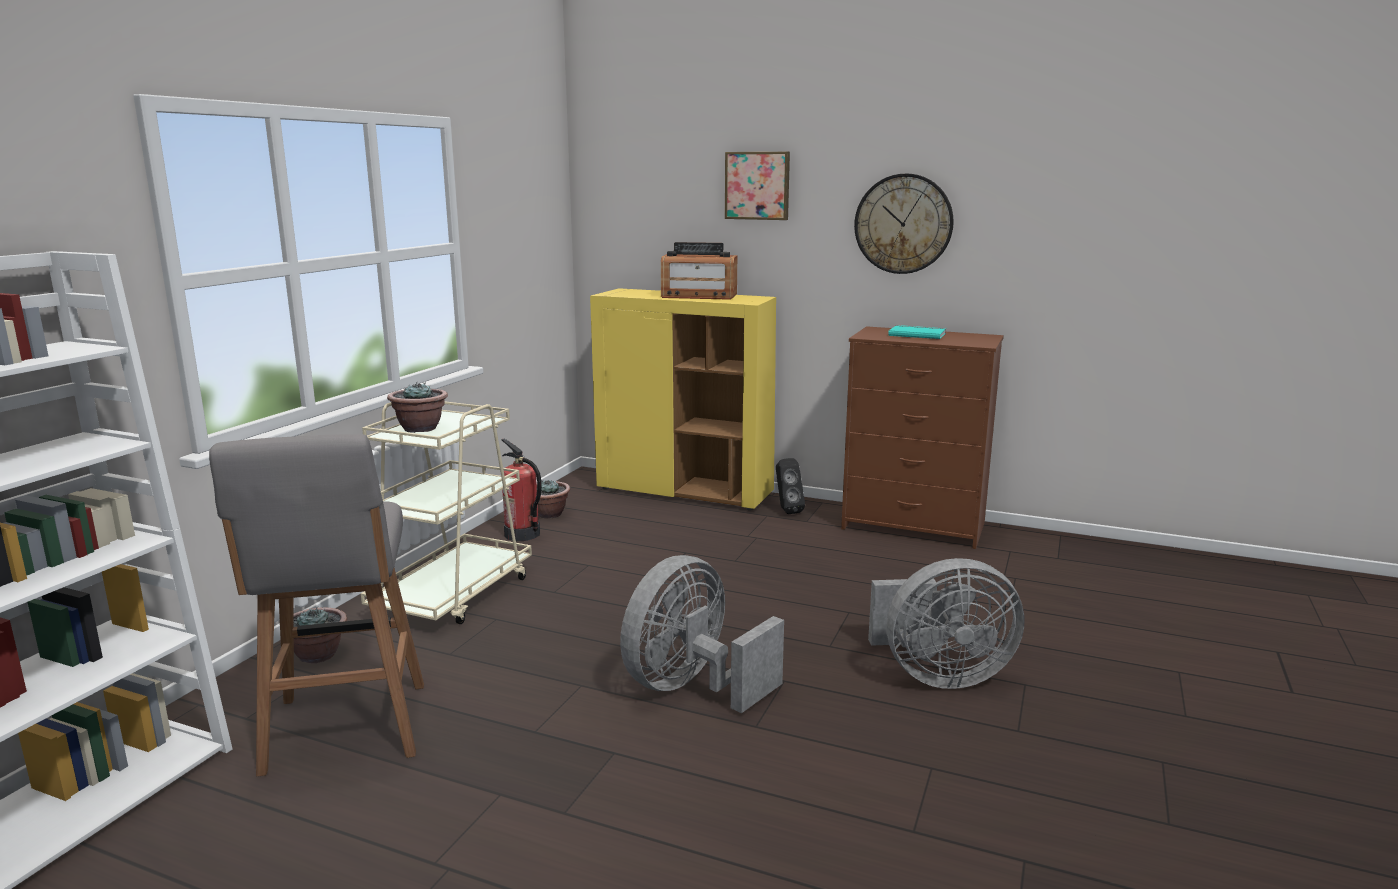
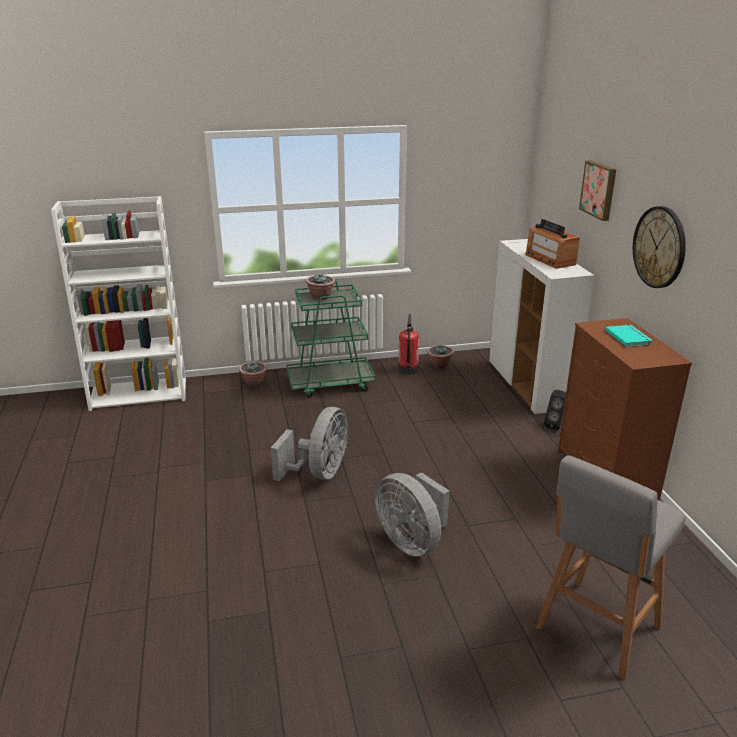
camera: 55 degrees right, 10 degrees up
(345, 731) = (213, 414): grey stool -> grey stool (596, 629)
(453, 594) = (331, 383): beige cart -> green cart
(685, 491) = (529, 386): yellow cabinet -> white cabinet
(692, 687) = (319, 473): grey fan -> grey fan turned 105 degrees clockwise

